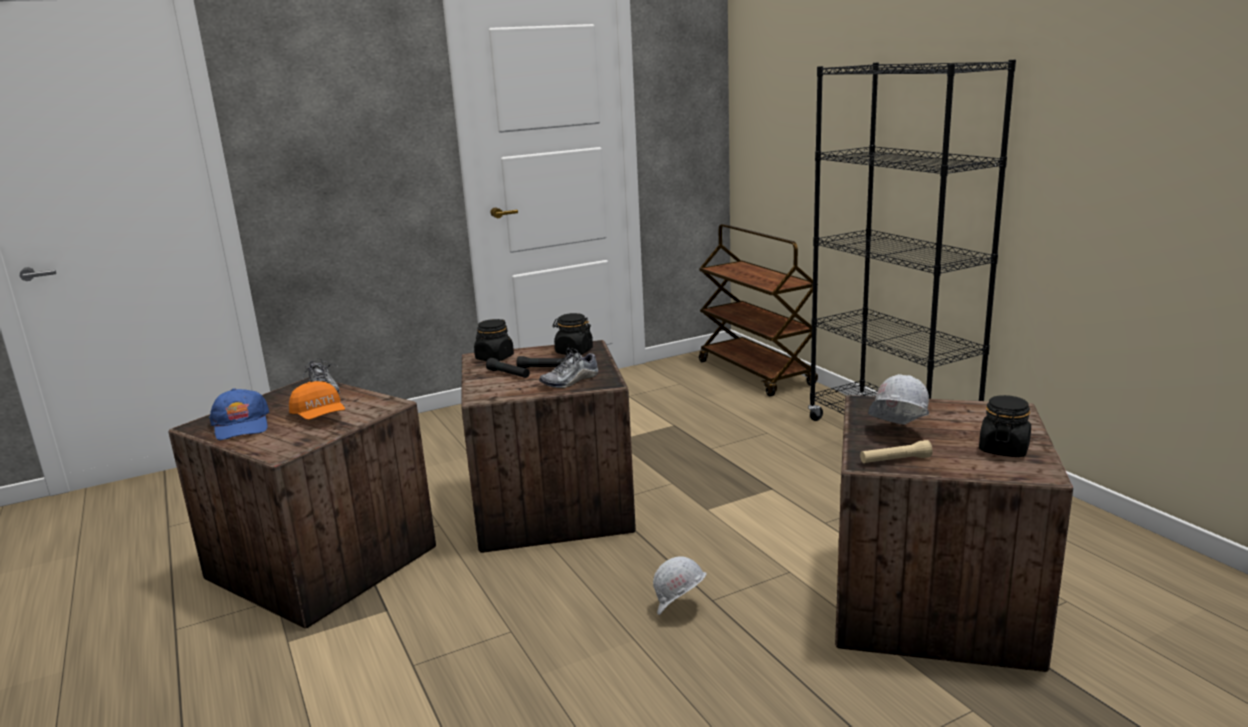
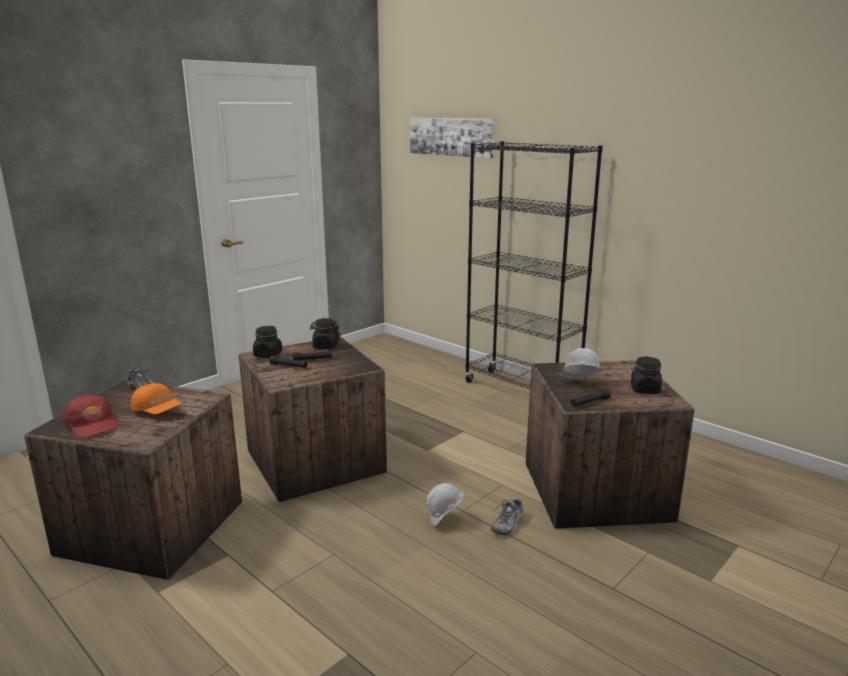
camera: 20 degrees left, 0 degrees up
(241, 425) = (92, 424): blue cap -> red cap
(570, 381) = (339, 368): shoe -> shoe (508, 524)
(756, 373) = (413, 353): brown cart -> none
(813, 60) = (451, 136): none -> picture
(895, 460) = (589, 402): beige flashlight -> black flashlight

